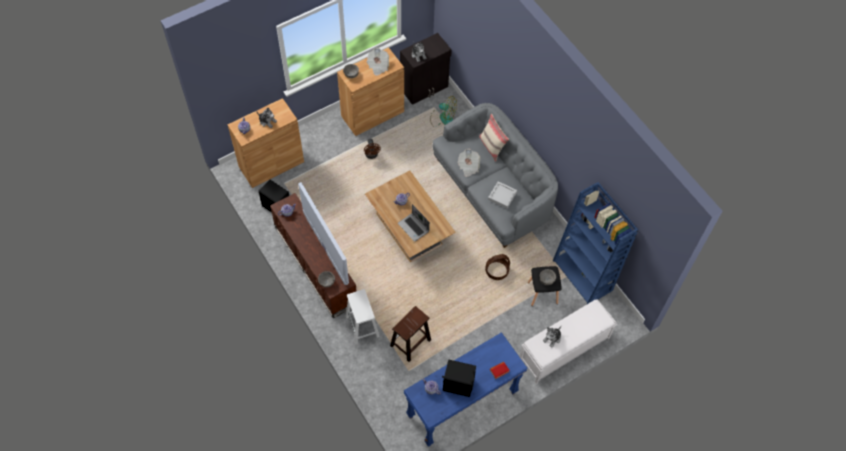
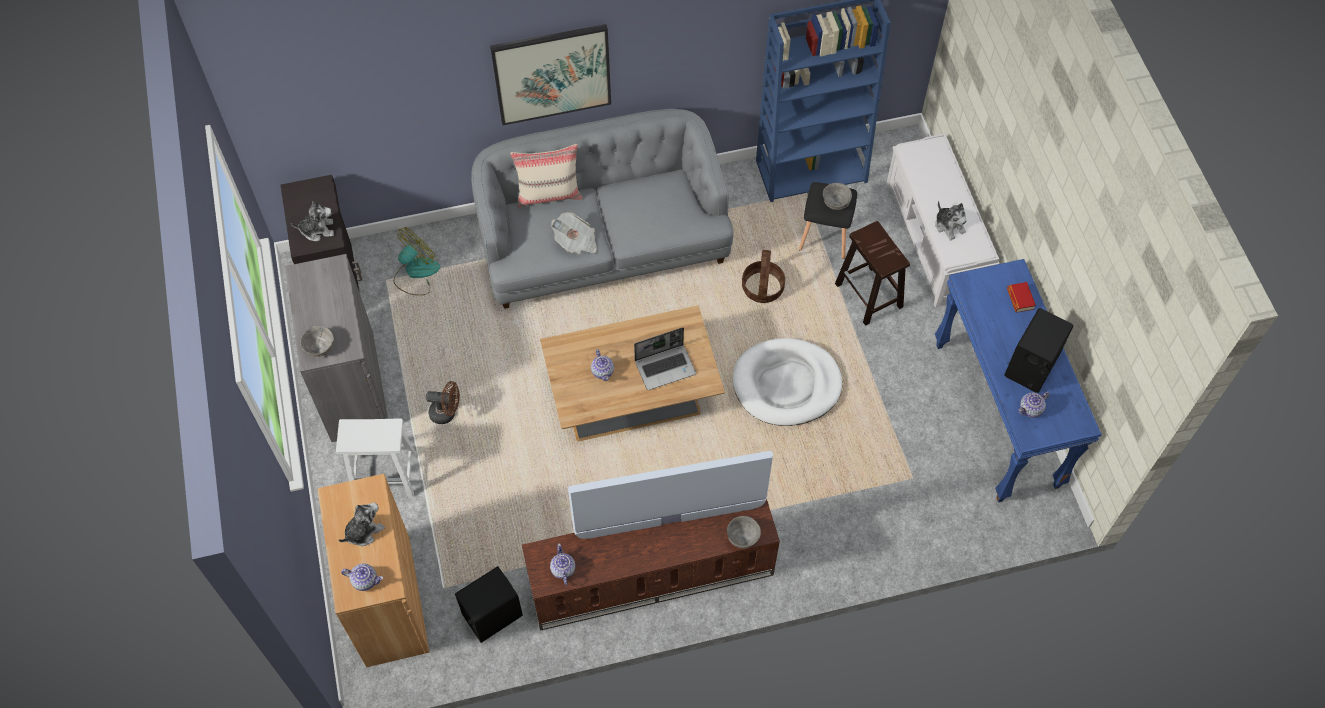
camera: 70 degrees left, 0 degrees up
(362, 327) = (806, 529): white stool -> white stool (386, 475)
(372, 114) = (352, 385): brown cabinet -> grey cabinet
(378, 66) = (322, 295): newspaper -> none
(410, 343) = (861, 460): brown stool -> brown stool (869, 296)
(442, 297) = (786, 384): none -> white dog bed
(502, 196) = (658, 209): grey tray -> none
(525, 104) = (552, 73): none -> picture

